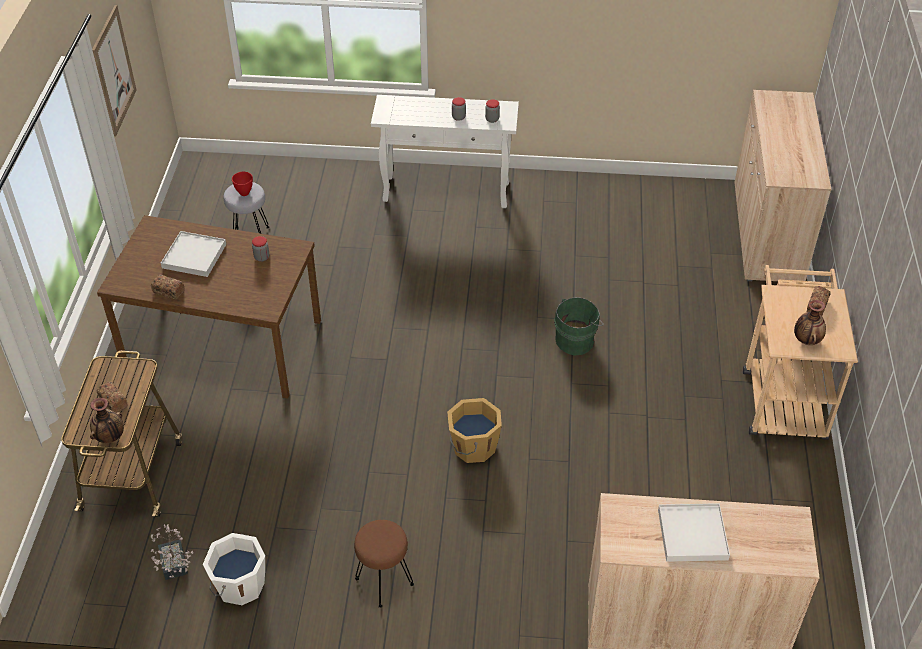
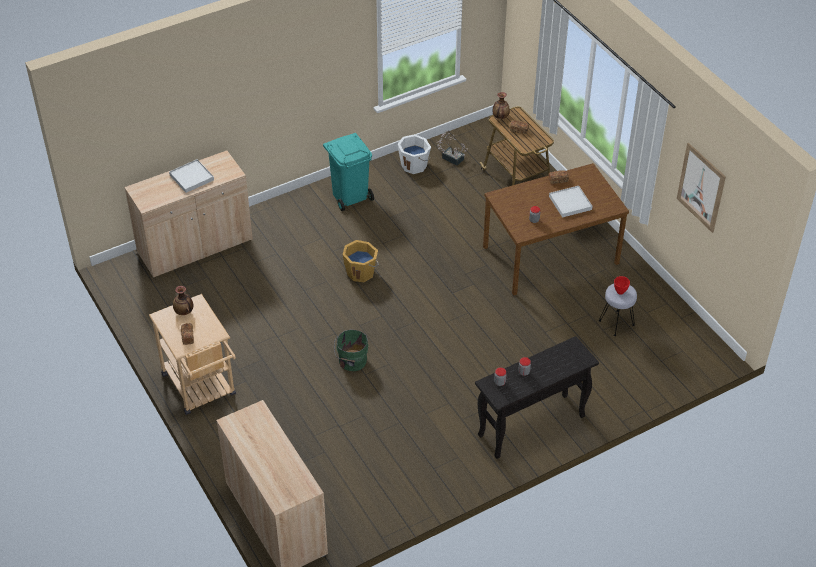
camera: 145 degrees right, 0 degrees up
(383, 582) = (350, 196): brown stool -> turquoise trash can
(447, 192) = (531, 427): white console table -> black console table

